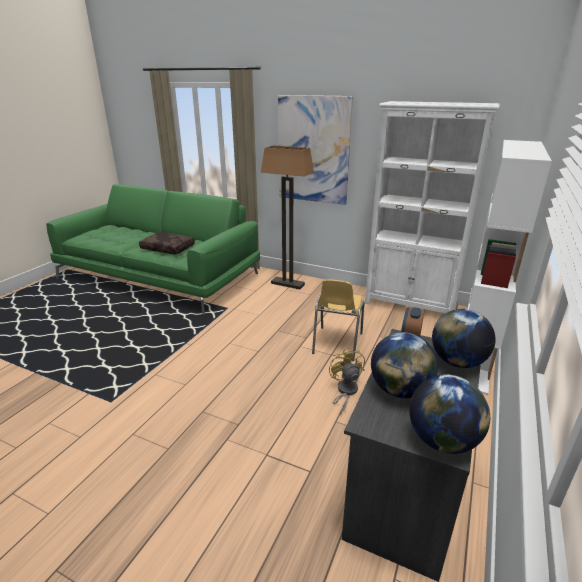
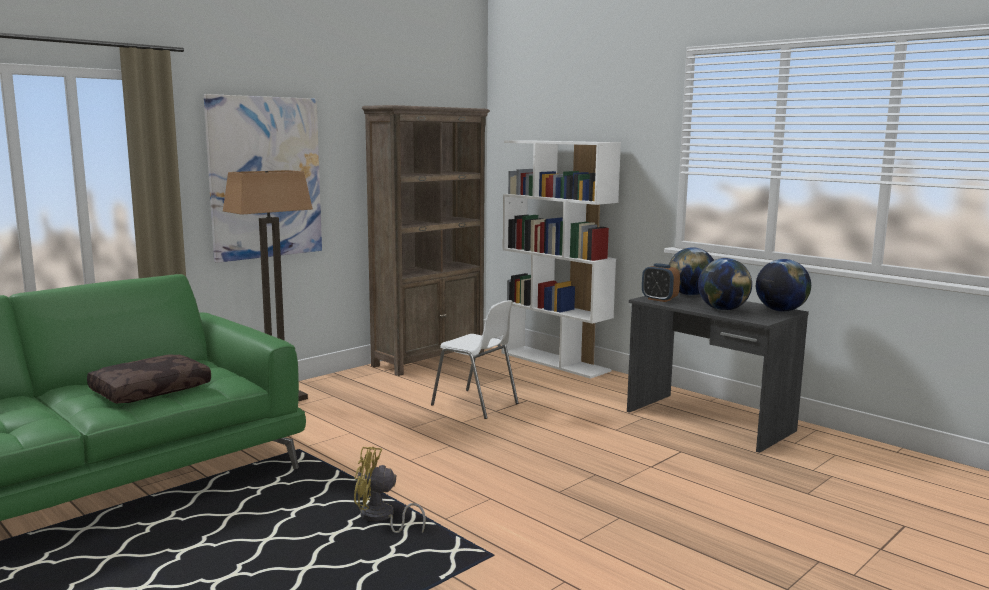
camera: 70 degrees left, 15 degrees down
(336, 343) = (476, 404): yellow chair -> white chair
(345, 391) = (570, 417): yellow fan -> yellow fan (380, 518)
(410, 305) = (430, 359): white bookcase -> brown bookcase

